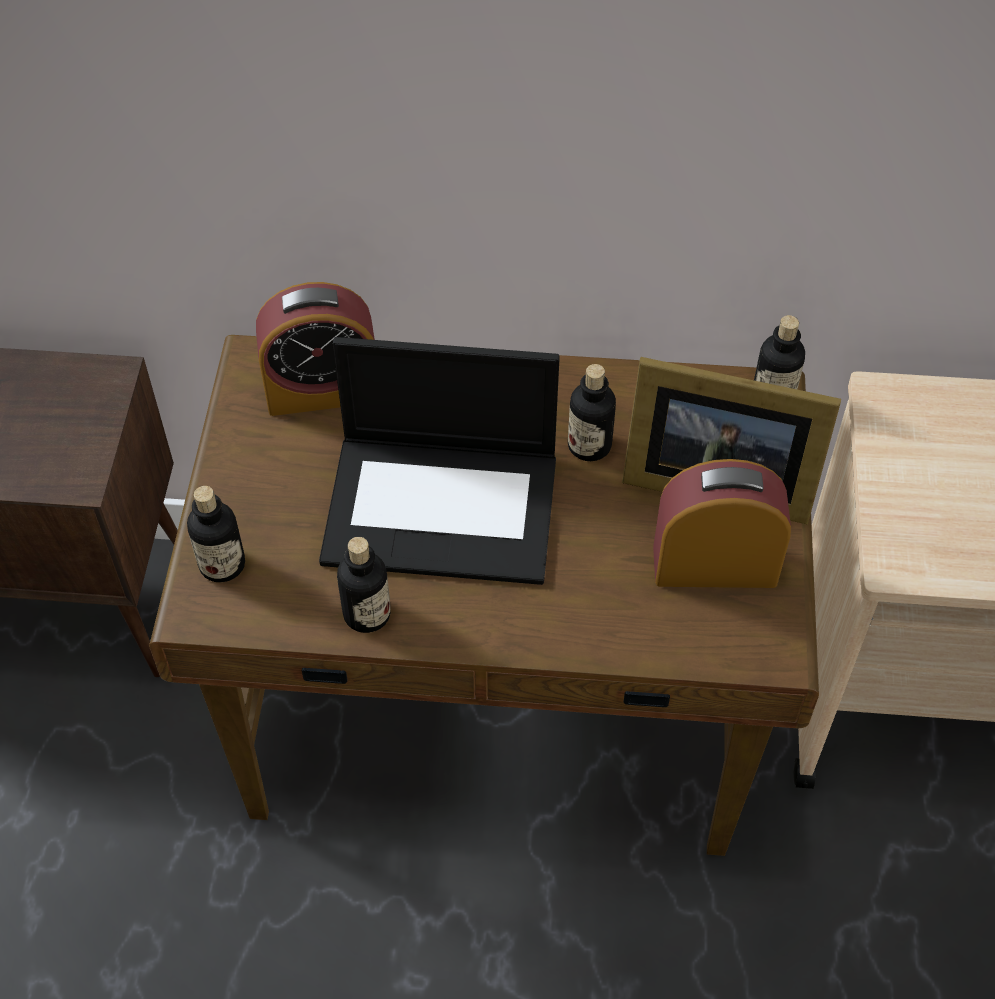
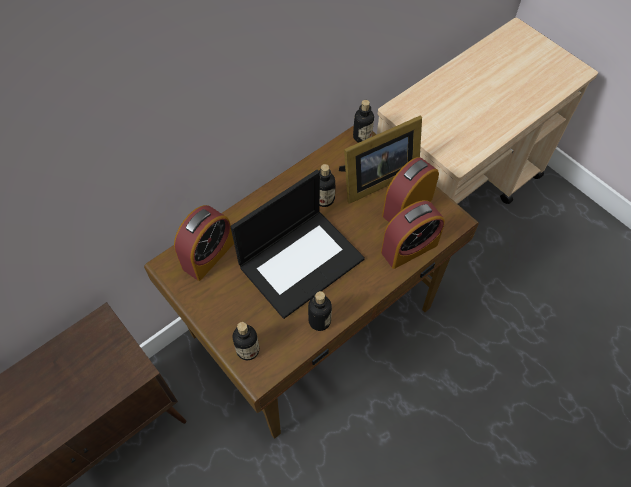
camera: 45 degrees left, 5 degrees up
(638, 629) = (409, 248): none -> alarm clock

